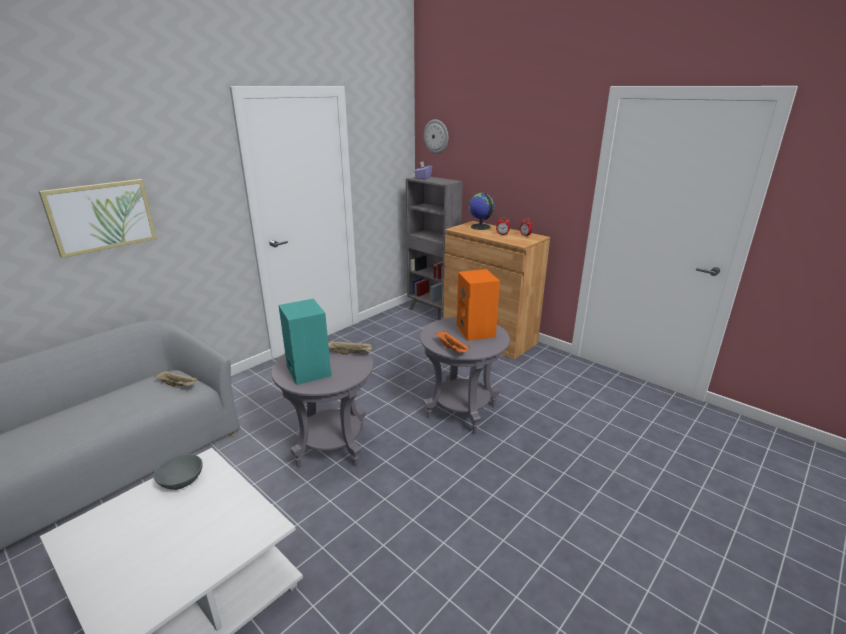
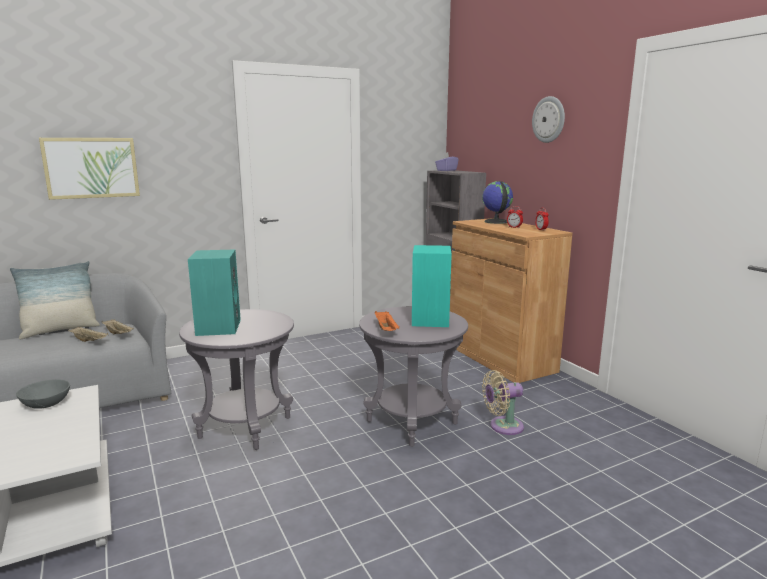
camera: 20 degrees right, 10 degrees down
(108, 392) = (60, 330): none -> pillow
(350, 353) = (275, 320): beige tray -> beige tray (90, 341)
(436, 136) = (465, 125): wall clock -> wall clock (549, 119)
(476, 331) = (431, 320): orange speaker -> turquoise speaker
(527, 400) = (503, 426): none -> beige fan

